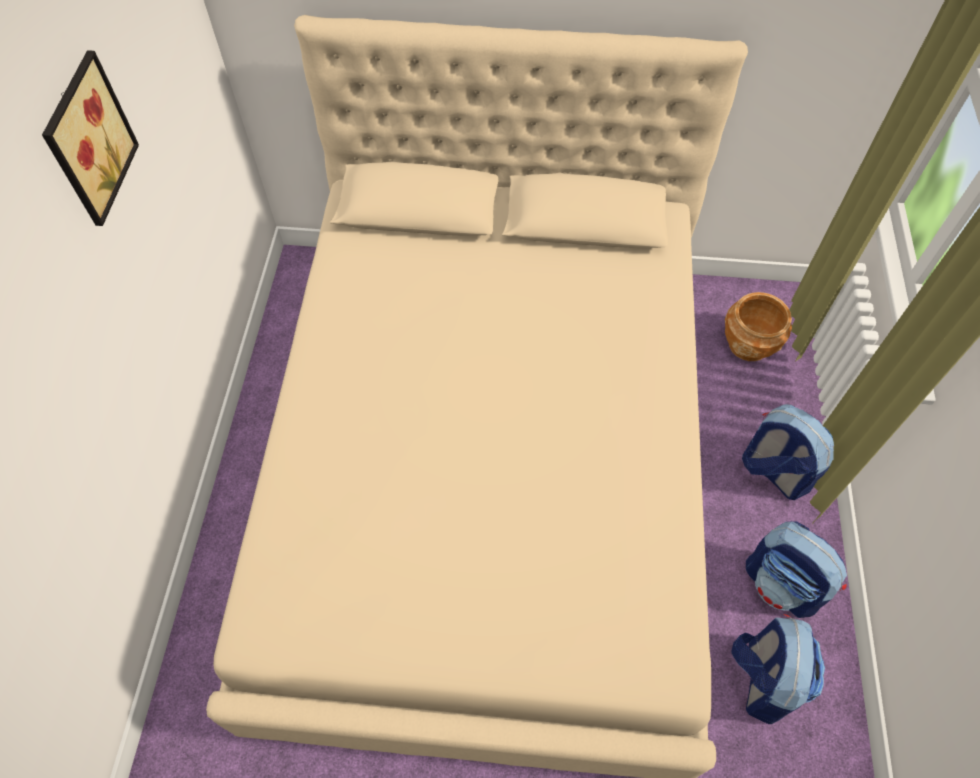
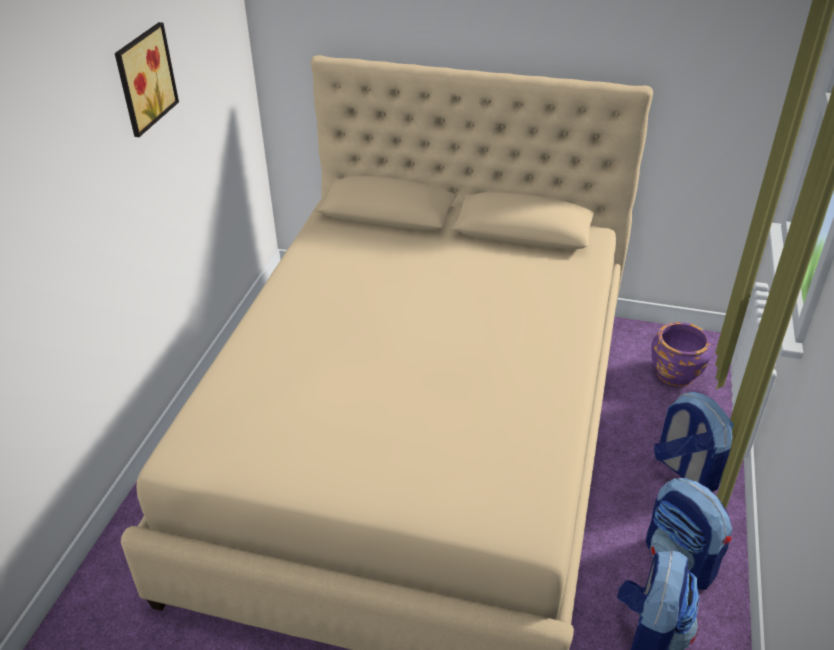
camera: 10 degrees right, 20 degrees down
(748, 344) = (675, 373): brown planter -> purple planter

